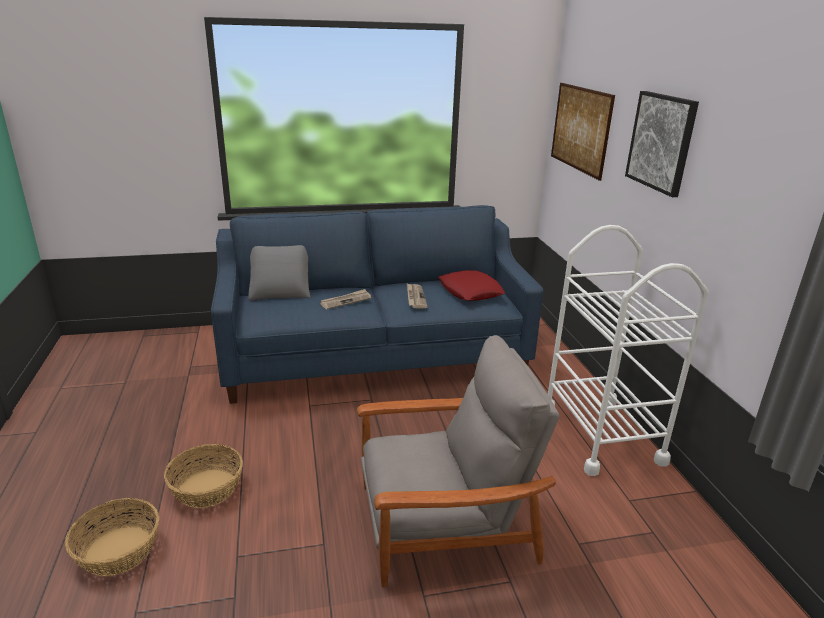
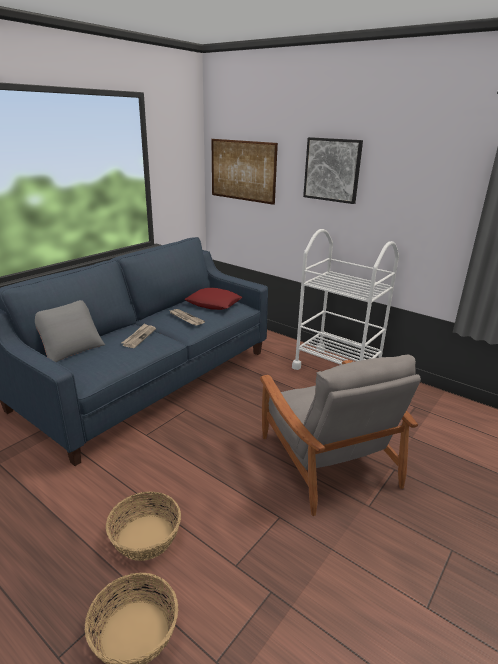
camera: 40 degrees left, 0 degrees up
(444, 523) = (327, 460): grey armchair -> grey armchair turned 120 degrees clockwise

